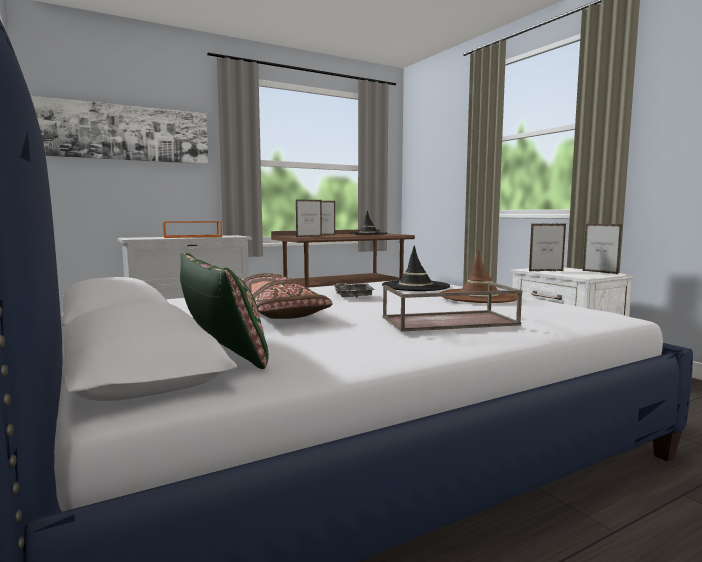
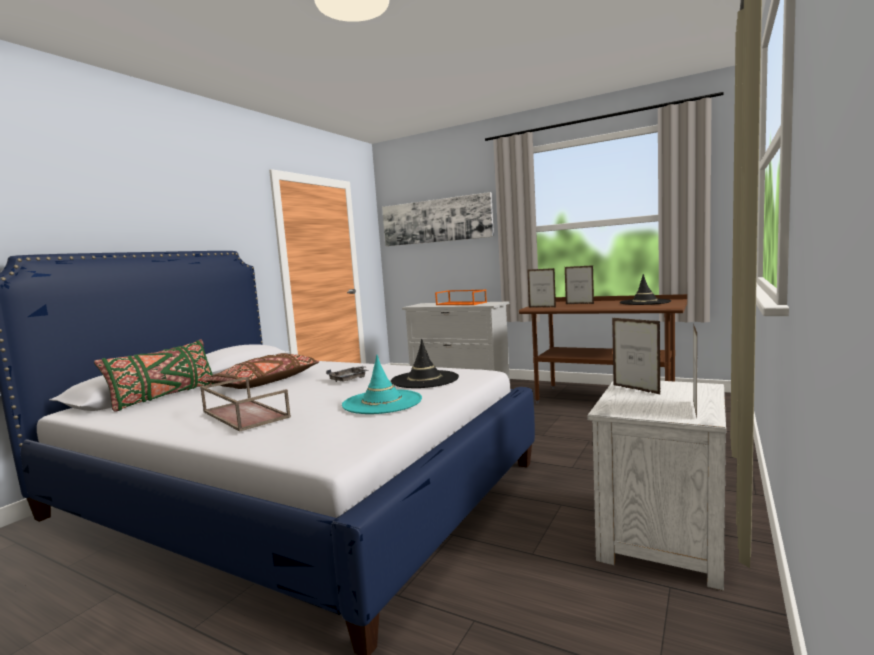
camera: 60 degrees right, 0 degrees up
(479, 297) = (382, 402): brown hat -> turquoise hat

